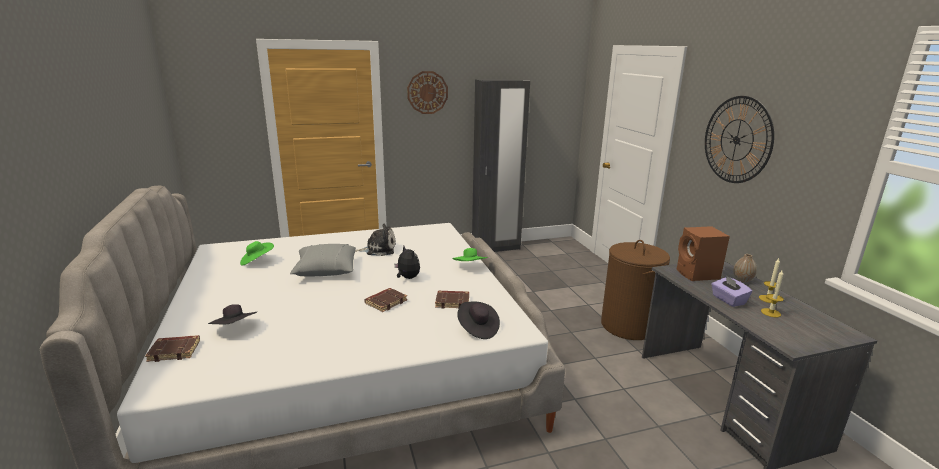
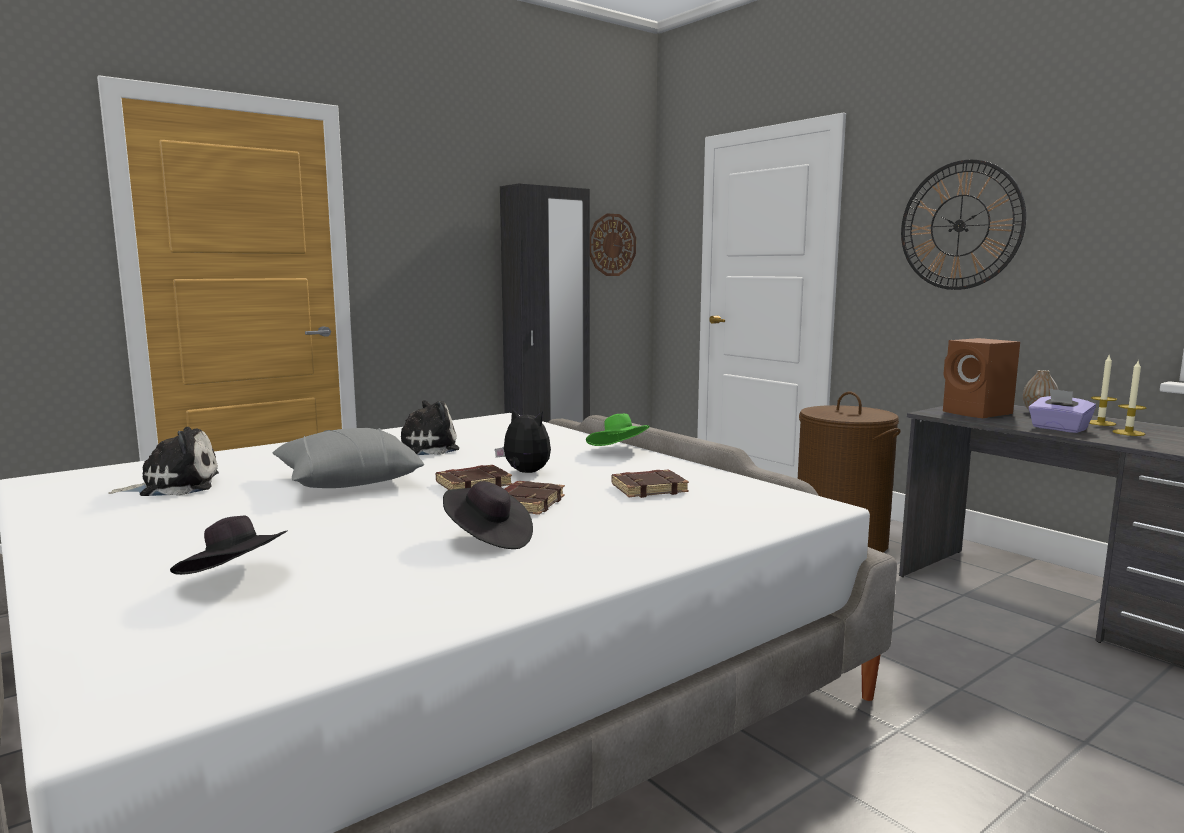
camera: 20 degrees left, 10 degrees down
(175, 351) = (106, 636): brown book -> brown book (473, 484)
(257, 261) = (174, 486): green hat -> plush toy
(427, 92) = (424, 204): wall clock -> wall clock (611, 245)
(477, 329) = (740, 512): black hat -> black hat (488, 539)

